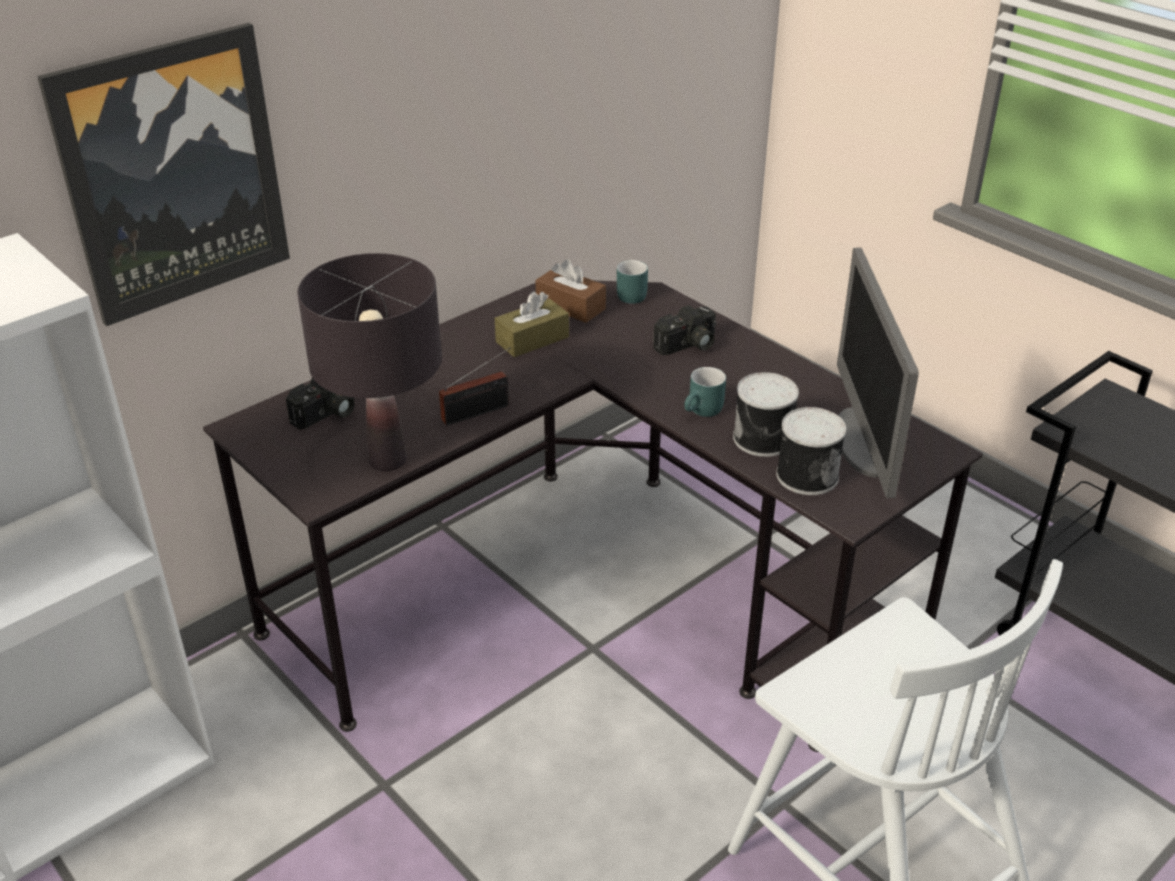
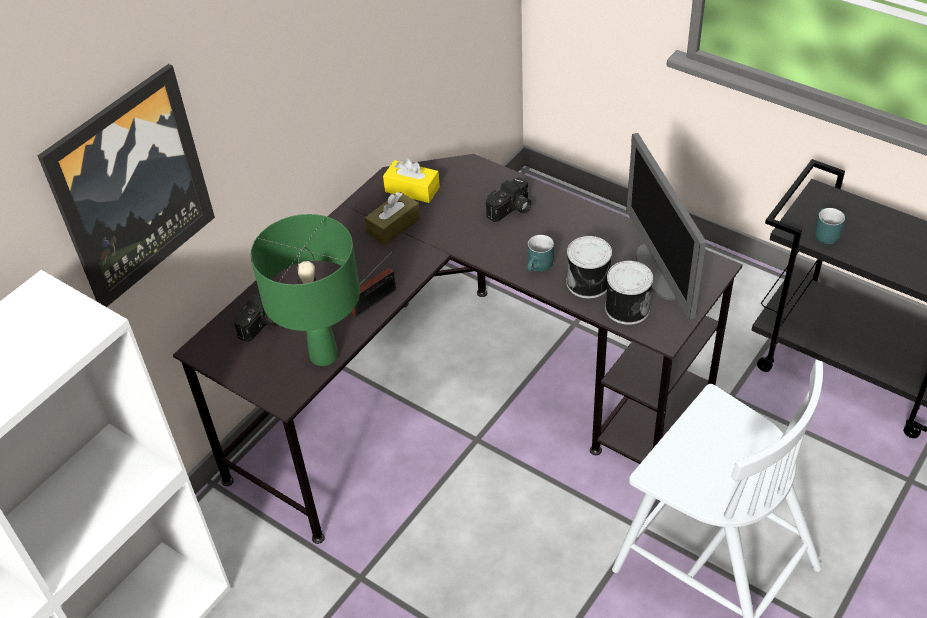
camera: 10 degrees left, 10 degrees up
(387, 460) = (323, 356): black table lamp -> green table lamp
(570, 306) = (412, 189): brown tissue box -> yellow tissue box
(629, 294) = (453, 170): turquoise mug -> turquoise mug (823, 234)

